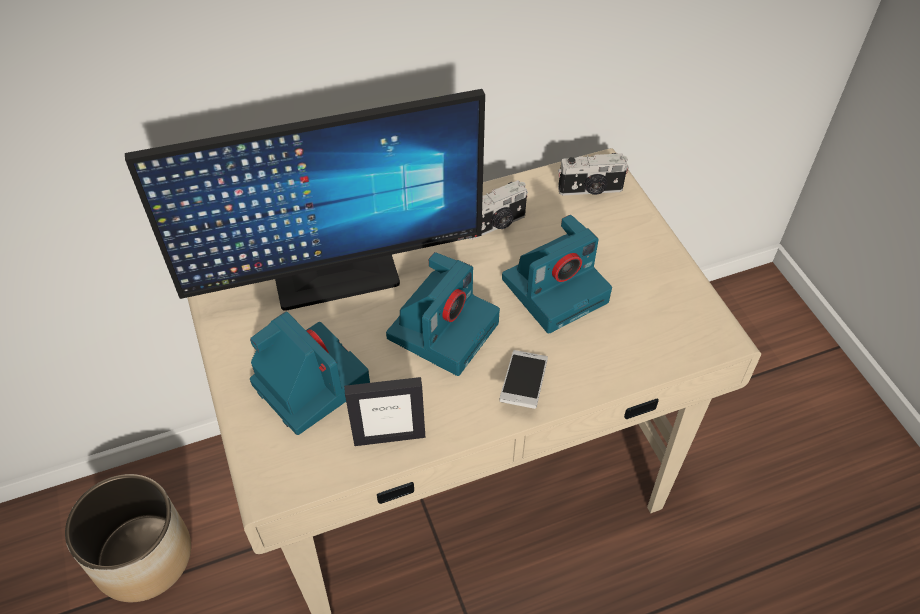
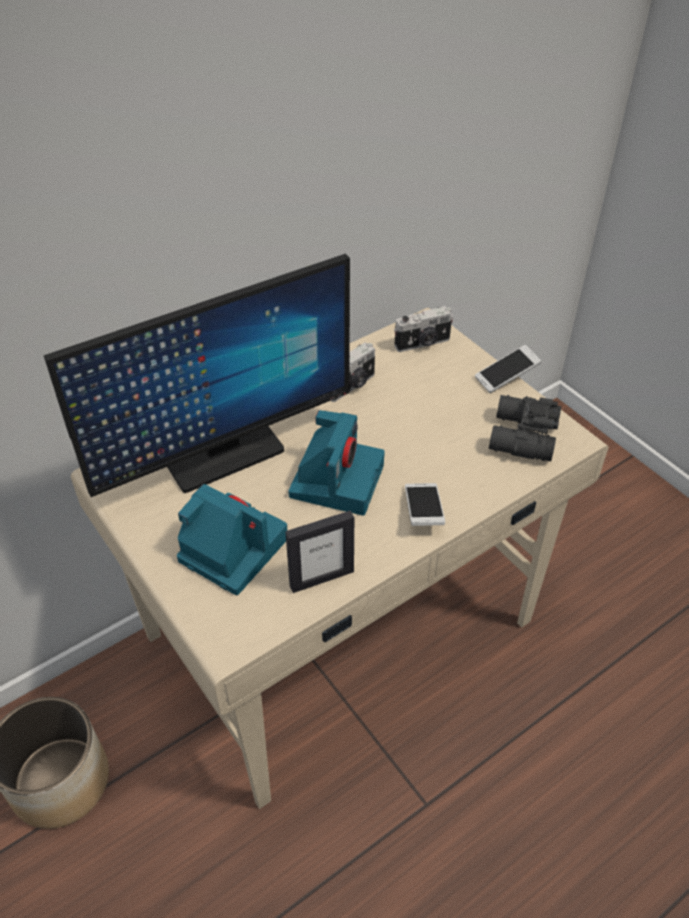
camera: 15 degrees left, 5 degrees down
(556, 288) = (422, 428): camera -> none
(662, 322) = (521, 437): none -> black binoculars
(671, 246) = (506, 376): none -> phone

